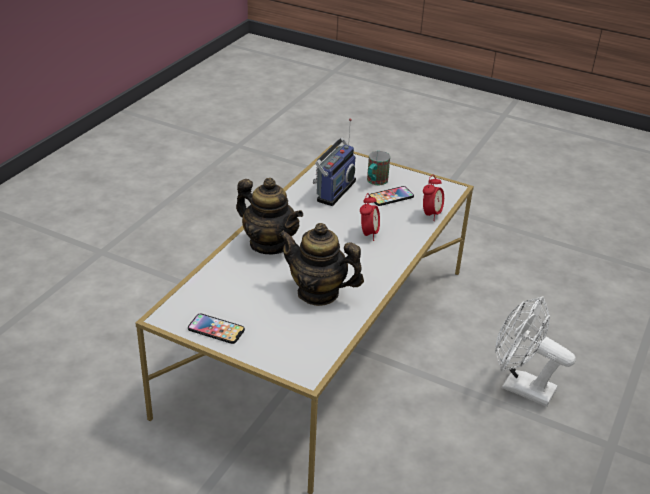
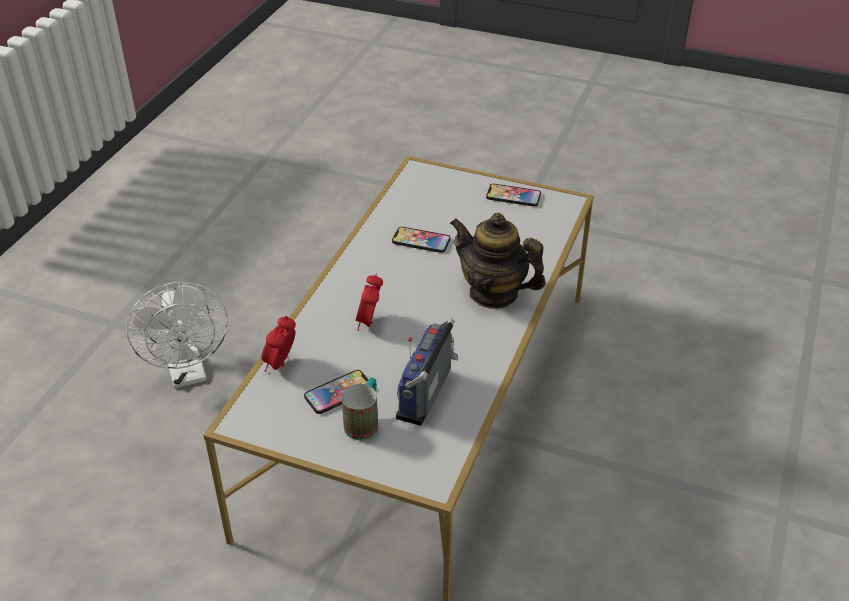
camera: 175 degrees right, 5 degrees up
(318, 293) = (421, 241): teapot -> phone
(520, 387) = (188, 373): white fan -> white fan turned 45 degrees clockwise

